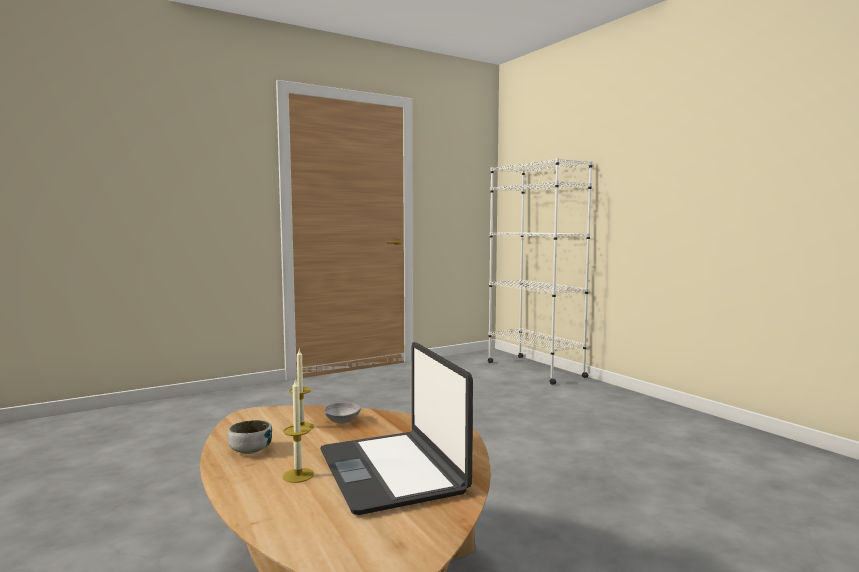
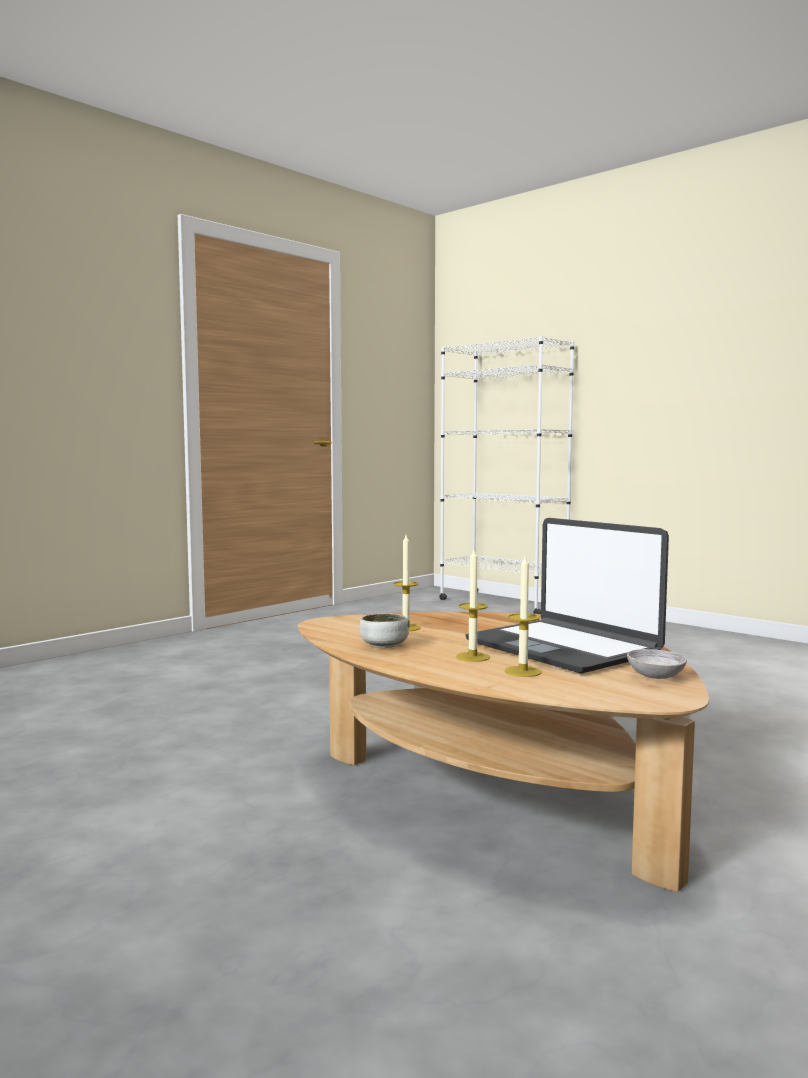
camera: 15 degrees left, 0 degrees up
(311, 504) = (523, 671): none -> candle
(342, 421) = (443, 621): grey bowl -> grey bowl (655, 676)

